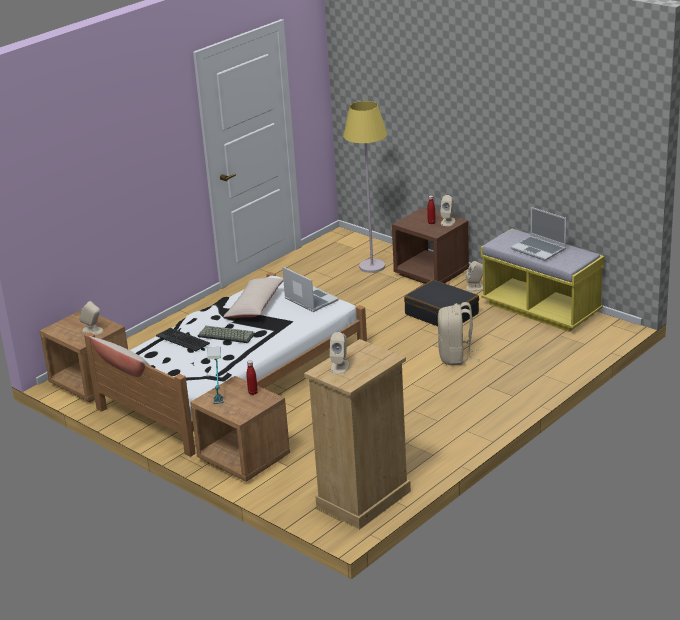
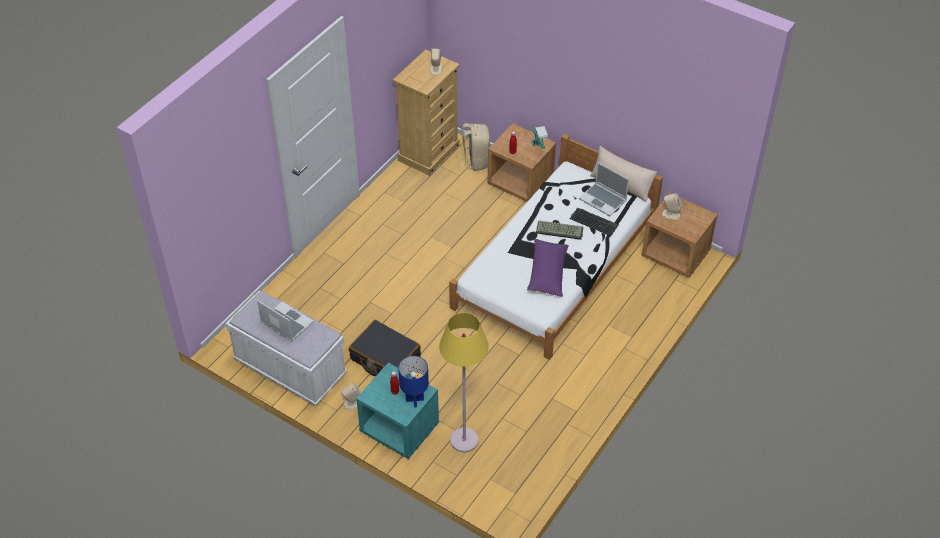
camera: 170 degrees right, 20 degrees up
(255, 305) = (547, 272): beige pillow -> purple pillow
(310, 300) = (499, 282): laptop -> laptop (603, 200)
(414, 218) = (414, 400): none -> blue table lamp
(431, 273) = (399, 429): brown nightstand -> turquoise nightstand
(448, 222) = (377, 394): beige speaker -> none
(456, 357) = (370, 297): beige backpack -> beige backpack (475, 161)
(541, 309) = (290, 369): yellow bench -> white bench

